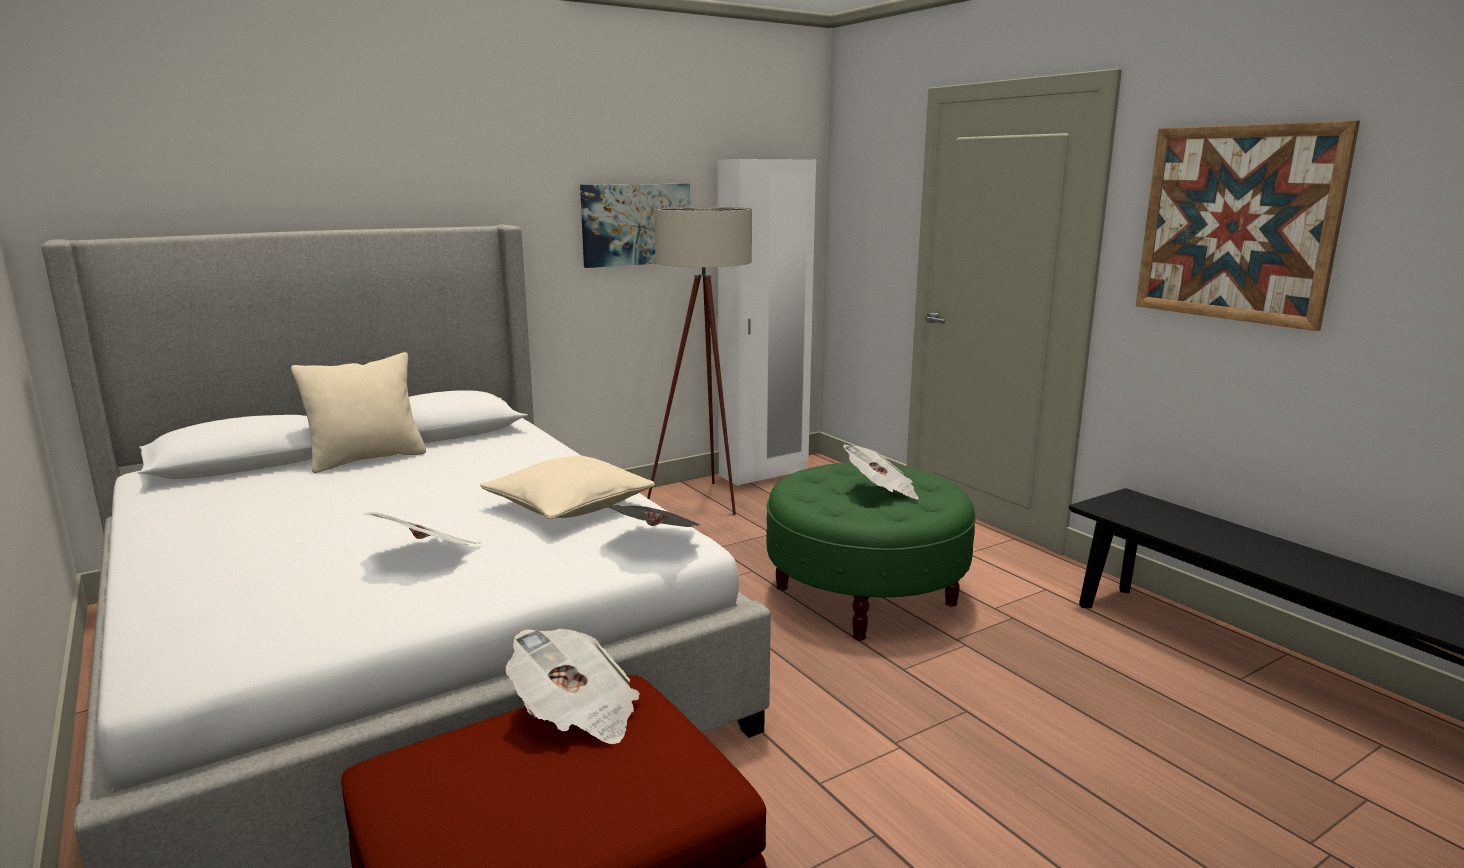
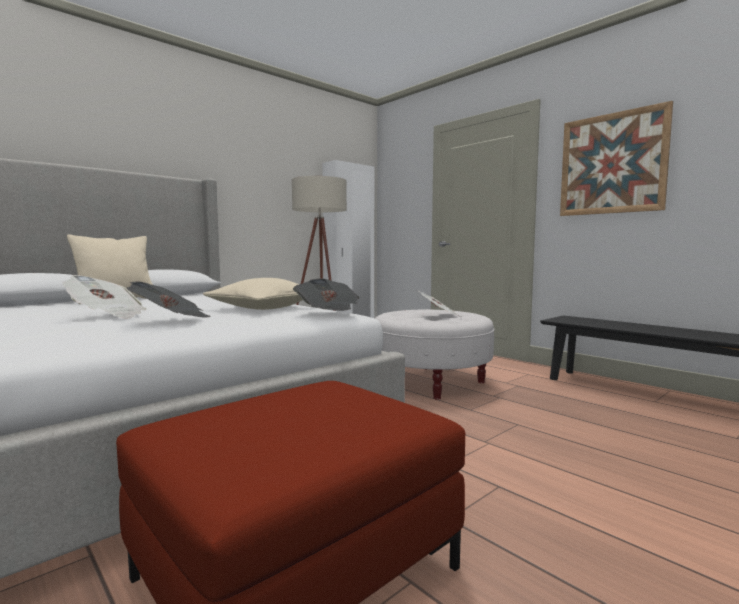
camera: 10 degrees left, 10 degrees down
(577, 714) = (302, 394): newspaper -> newspaper (107, 316)
(636, 224) = (279, 193): picture -> none
(865, 595) = (431, 381): green ottoman -> white ottoman

